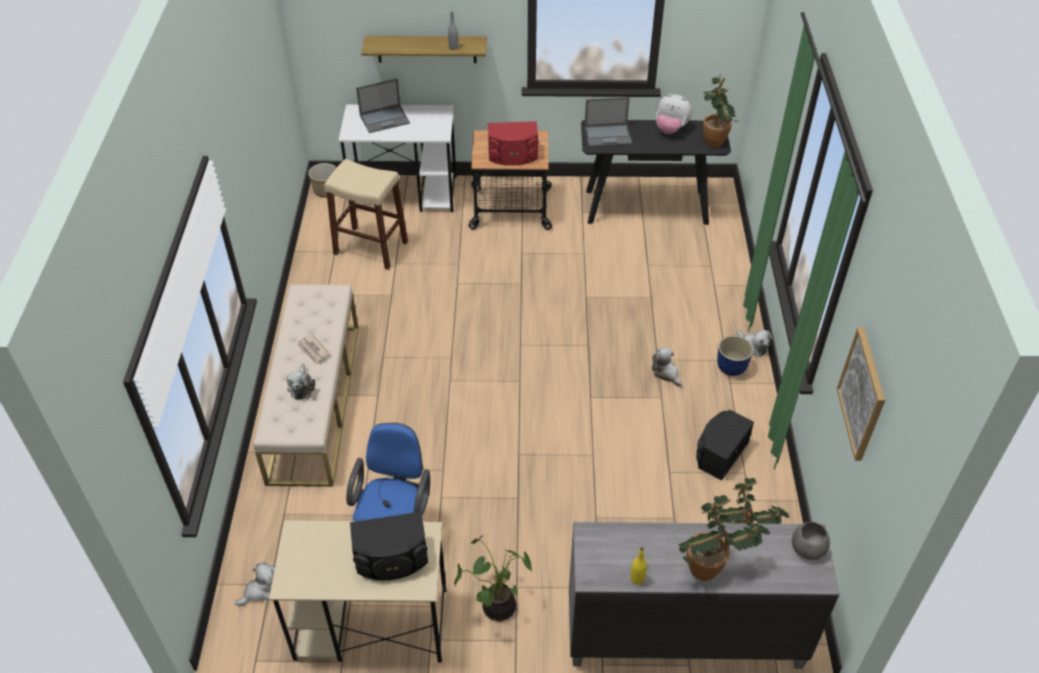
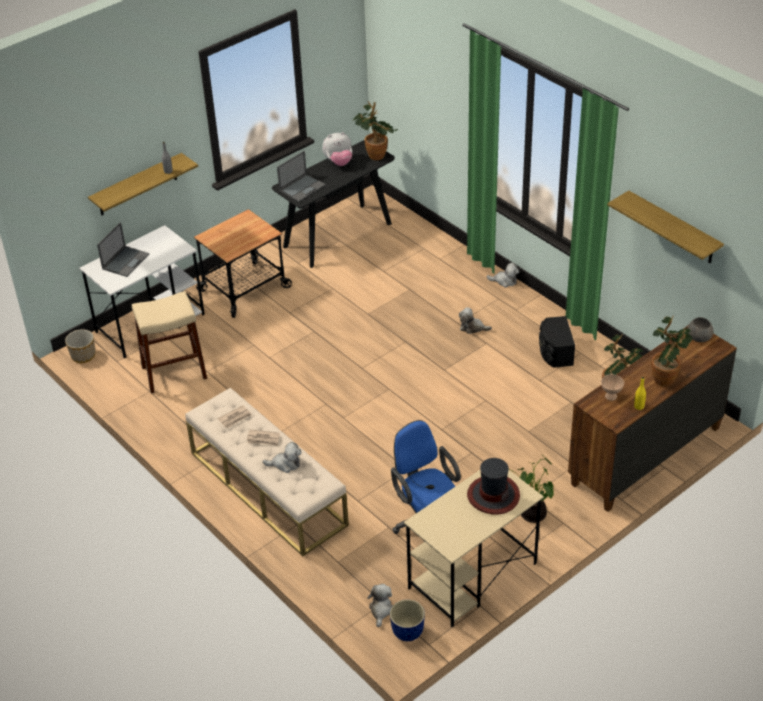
camera: 40 degrees left, 5 degrees down
(301, 386) = (285, 464): plush toy -> plush toy turned 45 degrees counterclockwise
(317, 315) = (235, 418): none -> newspaper
(392, 559) = (493, 495): black speaker -> hat
(513, 155) = (245, 238): red speaker -> none
(622, 543) = (611, 396): none -> beige bowl
(683, 635) = (644, 456): grey dresser -> brown dresser
(731, 368) = (507, 301): planter -> planter (408, 632)
(862, 394) = (673, 228): picture -> shelf

